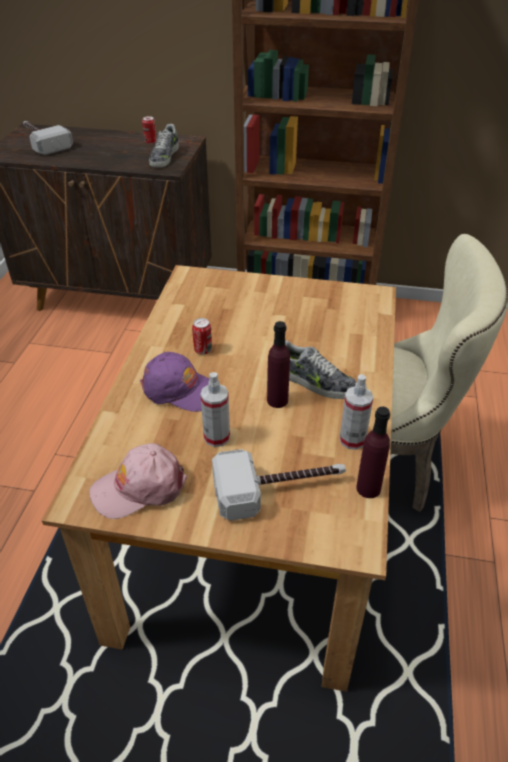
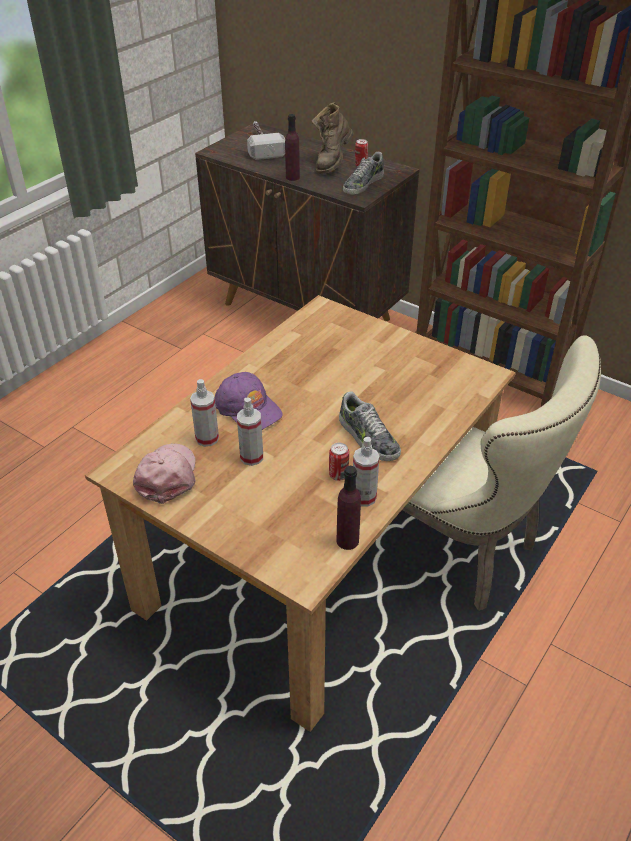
camera: 25 degrees right, 0 degrees up
(122, 145) = (332, 163): none -> brown boot
(139, 487) = (167, 476): pink cap -> pink cap turned 90 degrees clockwise
(157, 433) = (207, 438): none -> spray bottle
(203, 350) = (289, 380): can -> can (338, 475)
(277, 400) = (323, 443): purple bottle -> purple bottle (292, 177)
(280, 488) = (274, 514): hammer -> none

